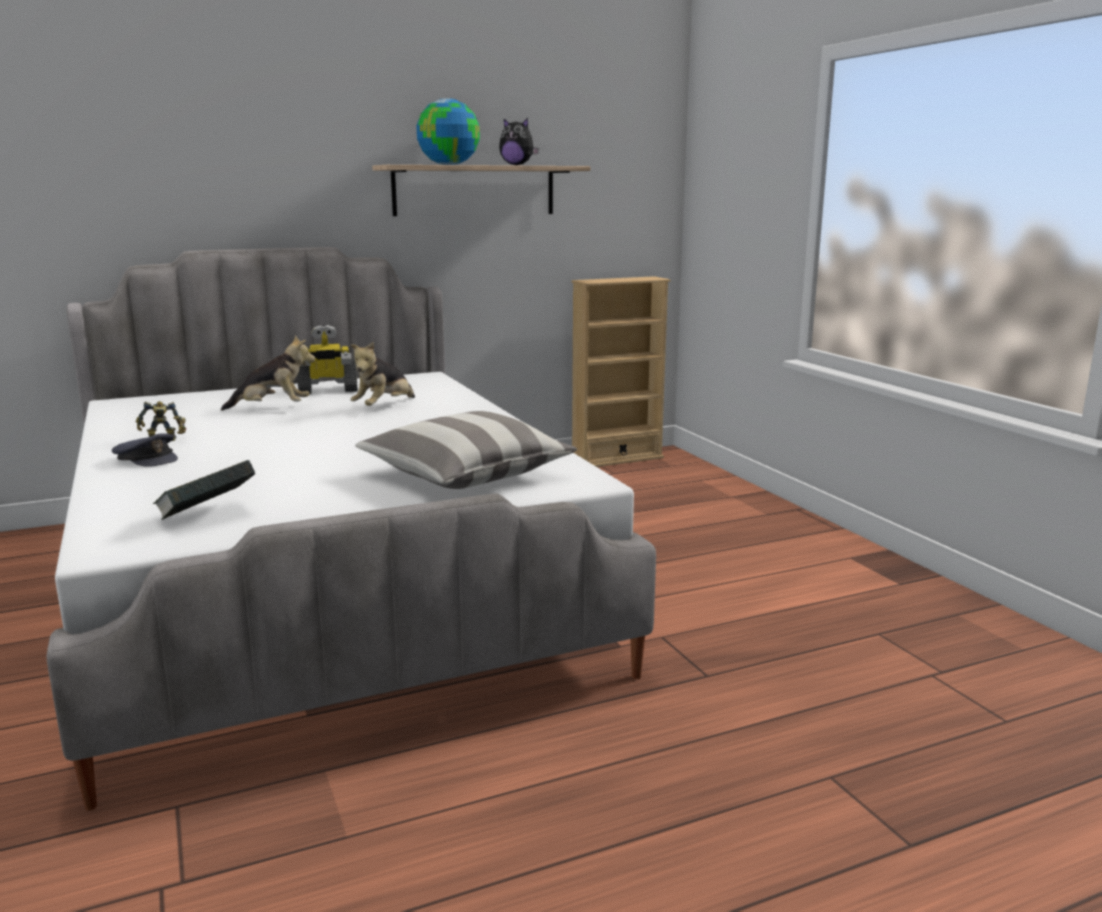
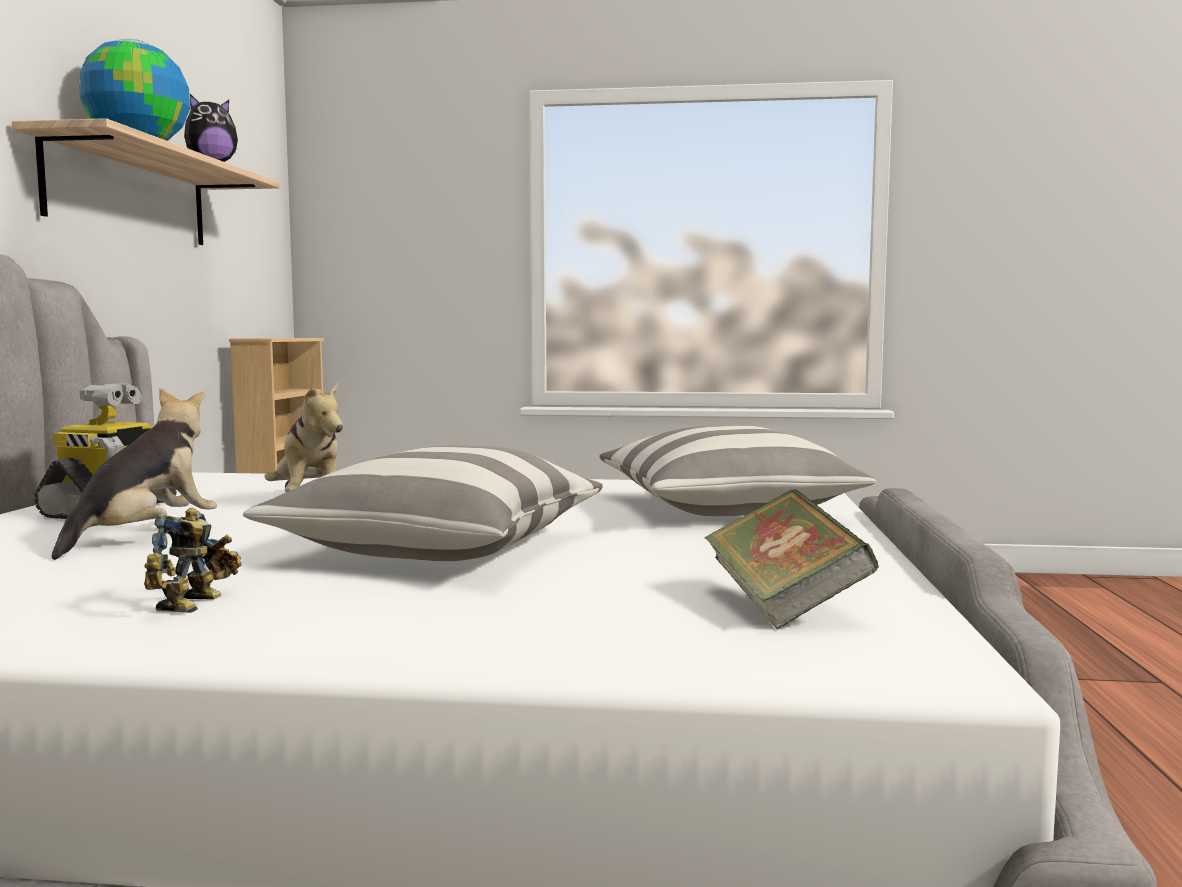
camera: 60 degrees left, 10 degrees down
(148, 459) = (323, 619): grey cap -> none
(288, 447) = (439, 548): none -> pillow

